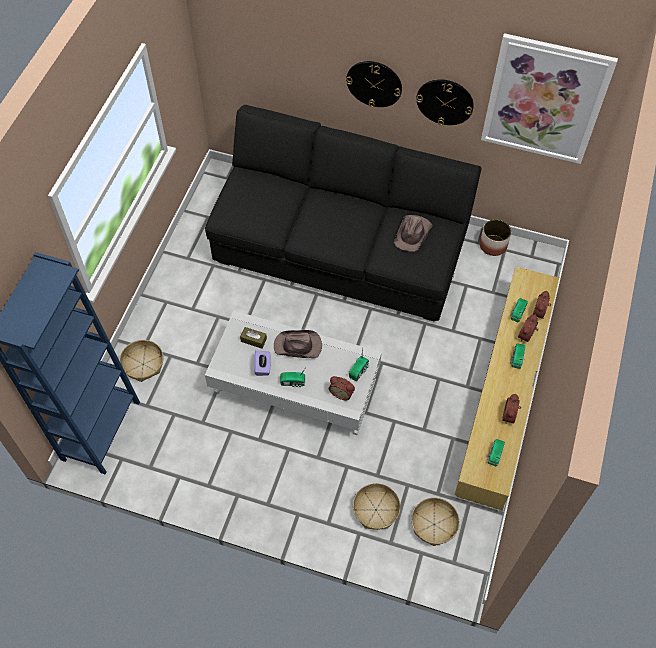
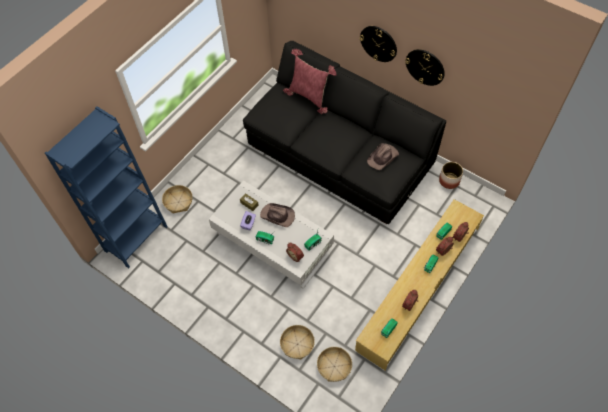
camera: 20 degrees right, 0 degrees up
(287, 179) = (309, 99): none -> red pillow
(545, 100) = (494, 80): picture -> none

